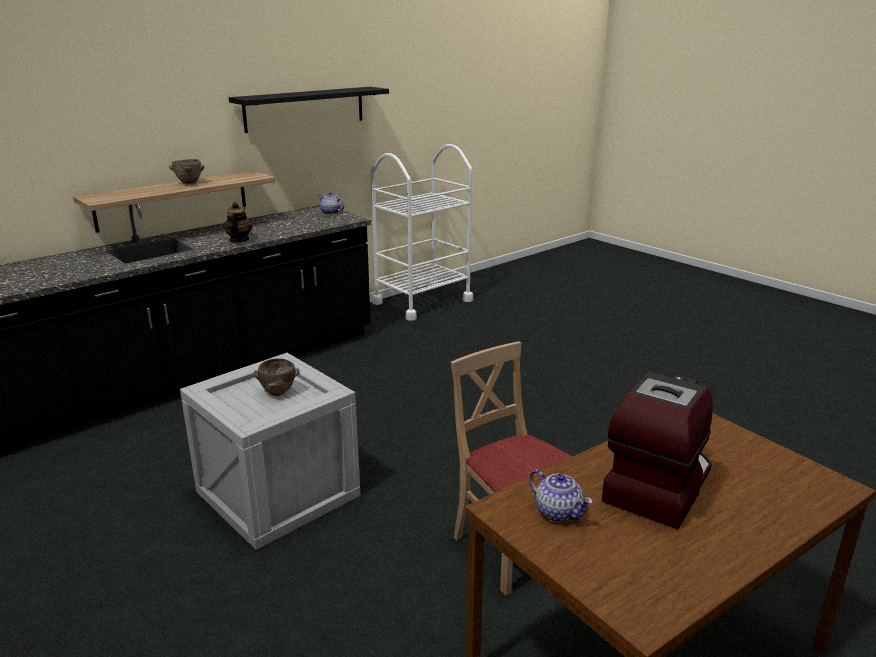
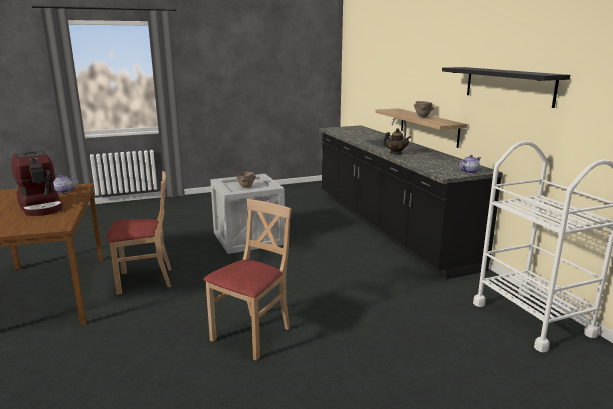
camera: 110 degrees right, 5 degrees down
(563, 412) = (252, 335): none -> beige chair

